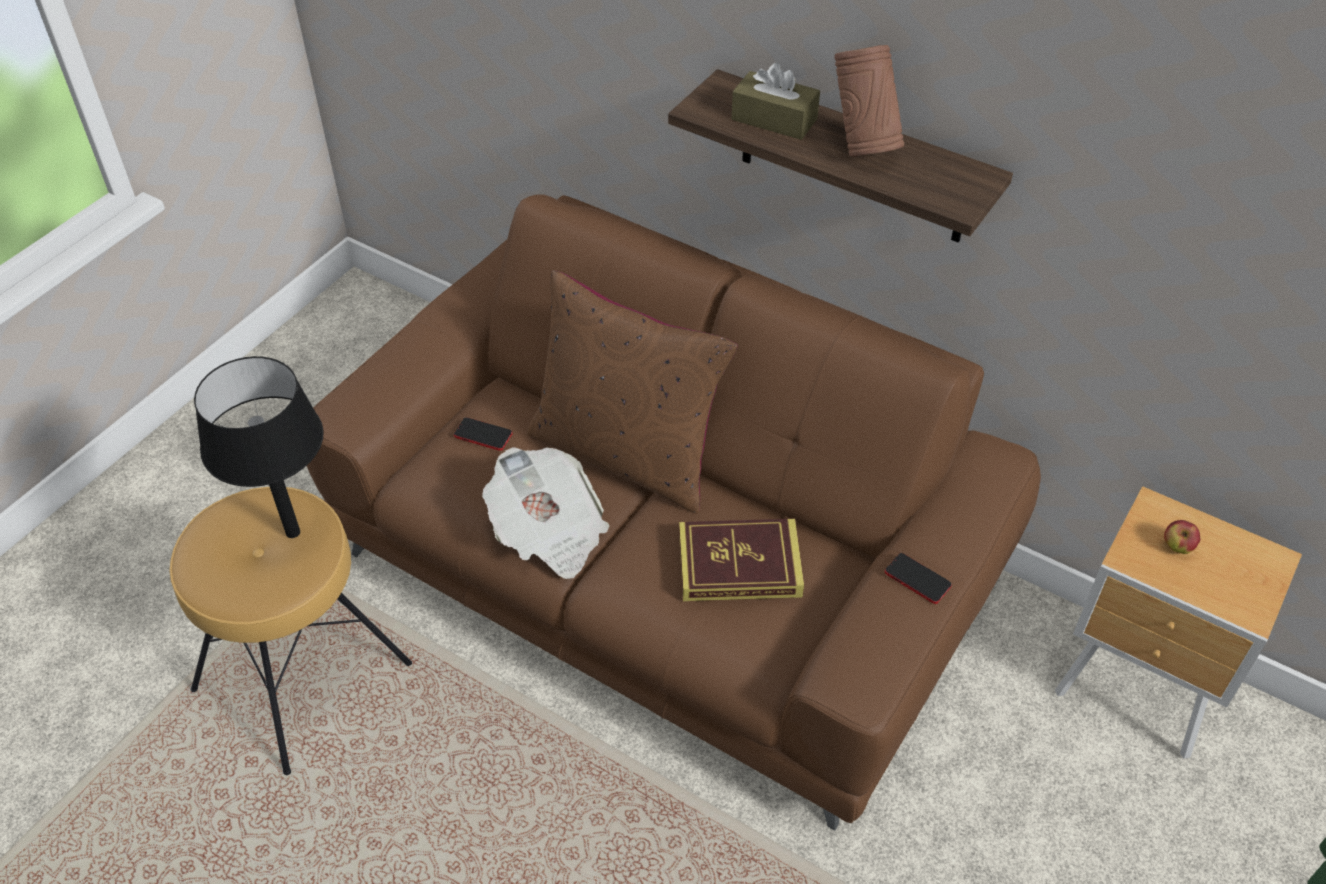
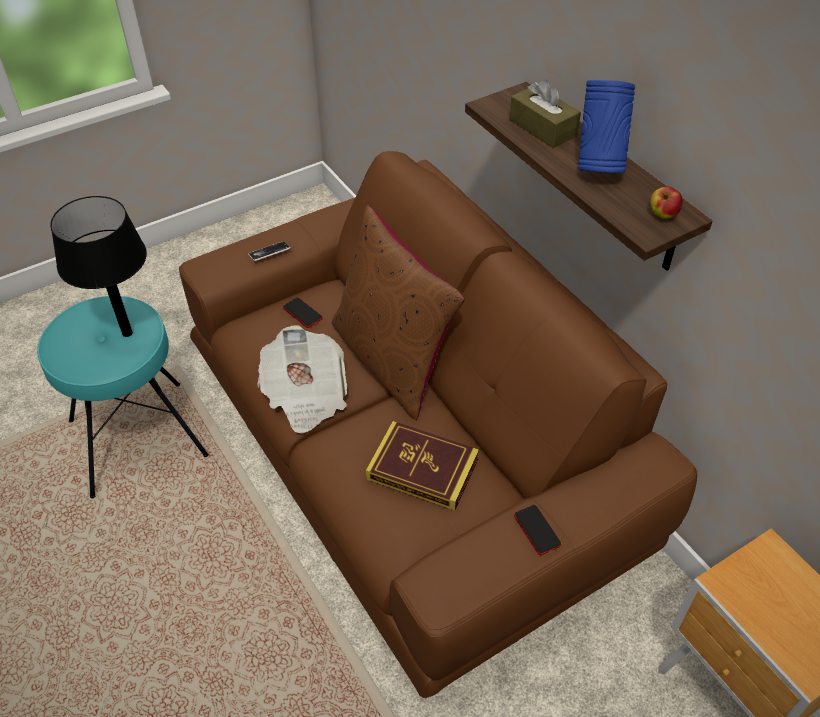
camera: 25 degrees right, 0 degrees up
(304, 678) = (138, 439): brown stool -> turquoise stool
(410, 372) = (269, 253): none -> phone
(863, 147) = (598, 166): brown vase -> blue vase
(1177, 547) = (772, 590): apple -> apple (662, 215)

